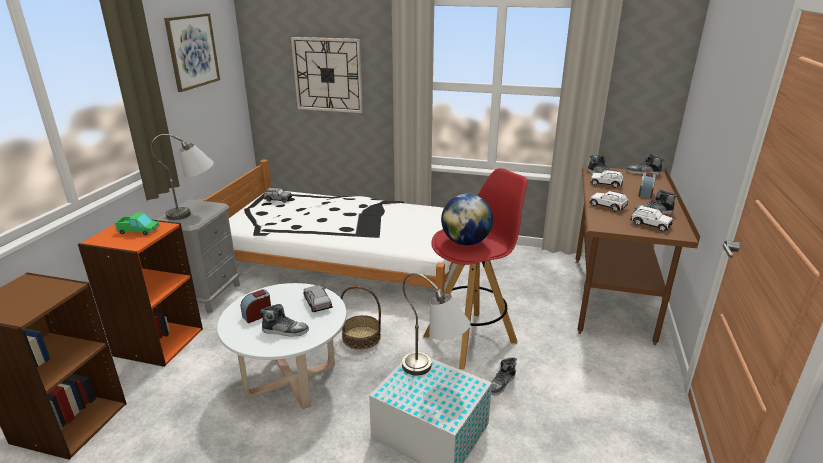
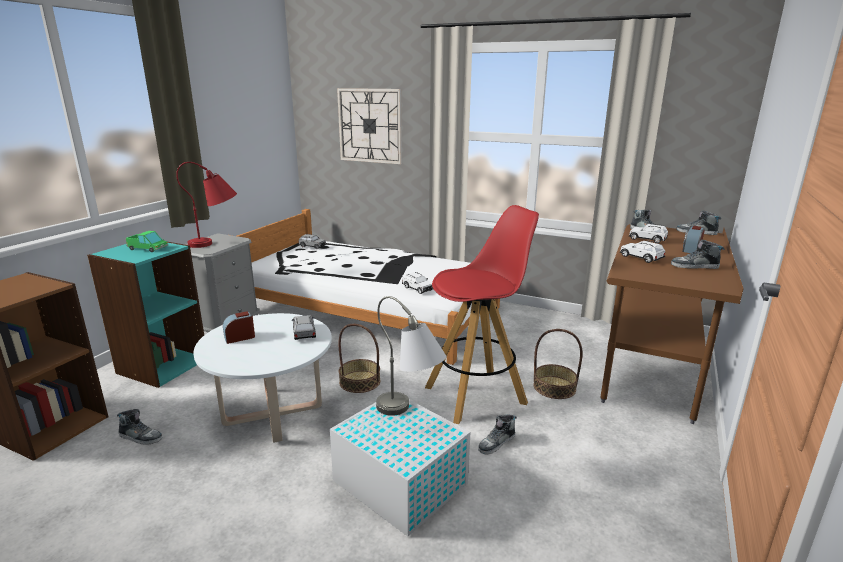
camera: 10 degrees right, 5 degrees down
(158, 342) = (162, 365): orange bookcase -> turquoise bookcase
(192, 51) = (238, 95): picture -> none
(195, 212) = (217, 243): grey table lamp -> red table lamp
(285, 331) = (259, 353): shoe -> shoe (141, 437)
(465, 242) = (468, 281): globe -> none
(536, 323) = (554, 387): none -> basket
(650, 225) = (686, 276): white toy car -> white toy car (417, 288)

